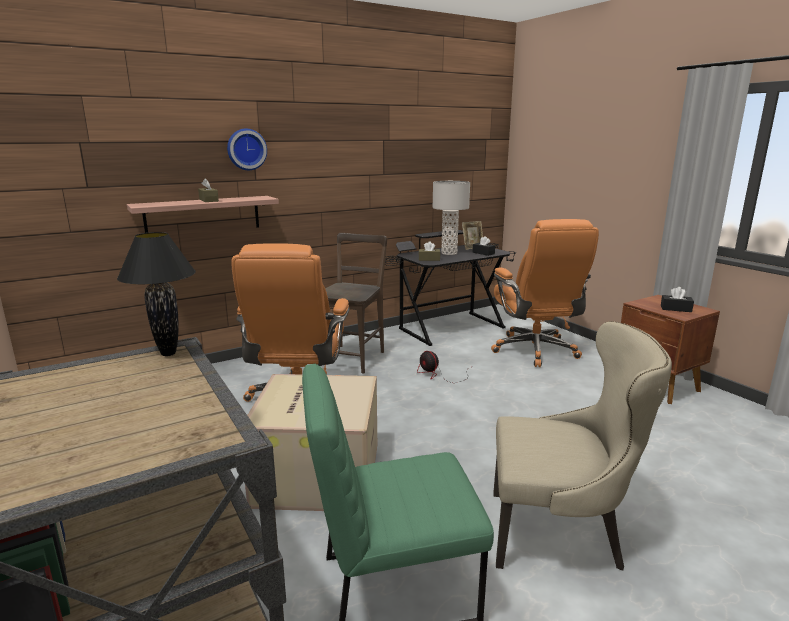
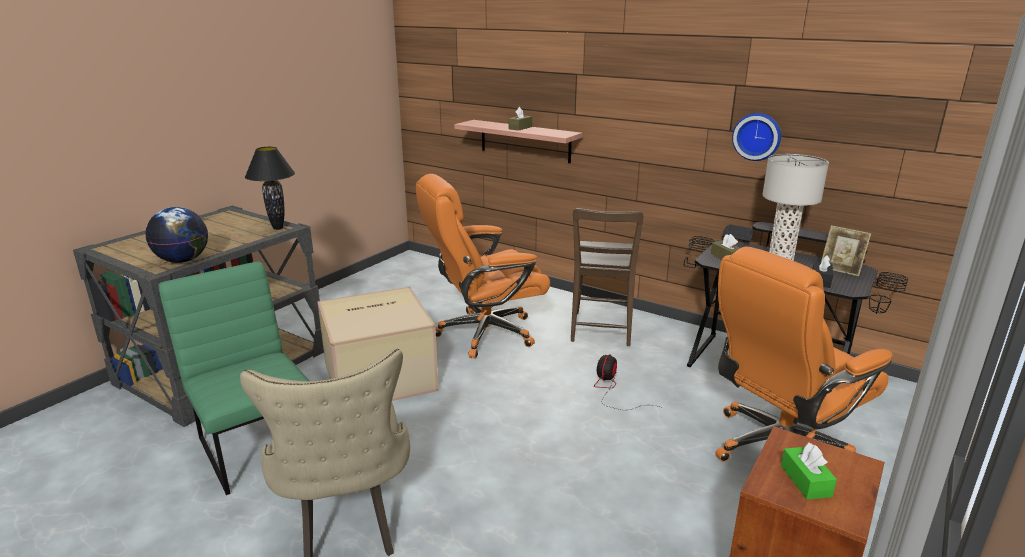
camera: 65 degrees right, 5 degrees up
(214, 418) = (183, 260): none -> globe
(246, 149) = (567, 82): wall clock -> wall clock (757, 136)
(353, 357) = (601, 331): brown chair -> brown chair turned 105 degrees clockwise
(675, 309) = (805, 481): black tissue box -> green tissue box

